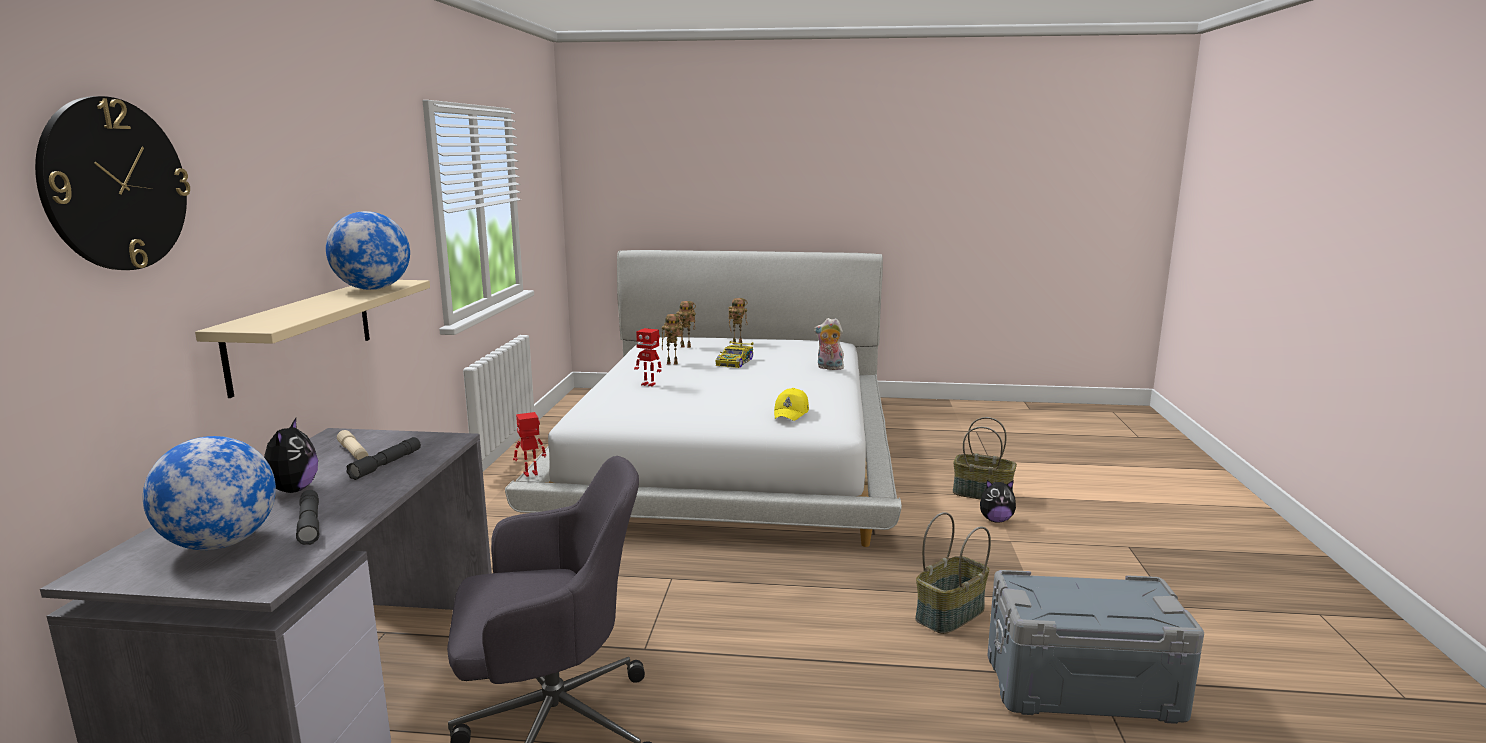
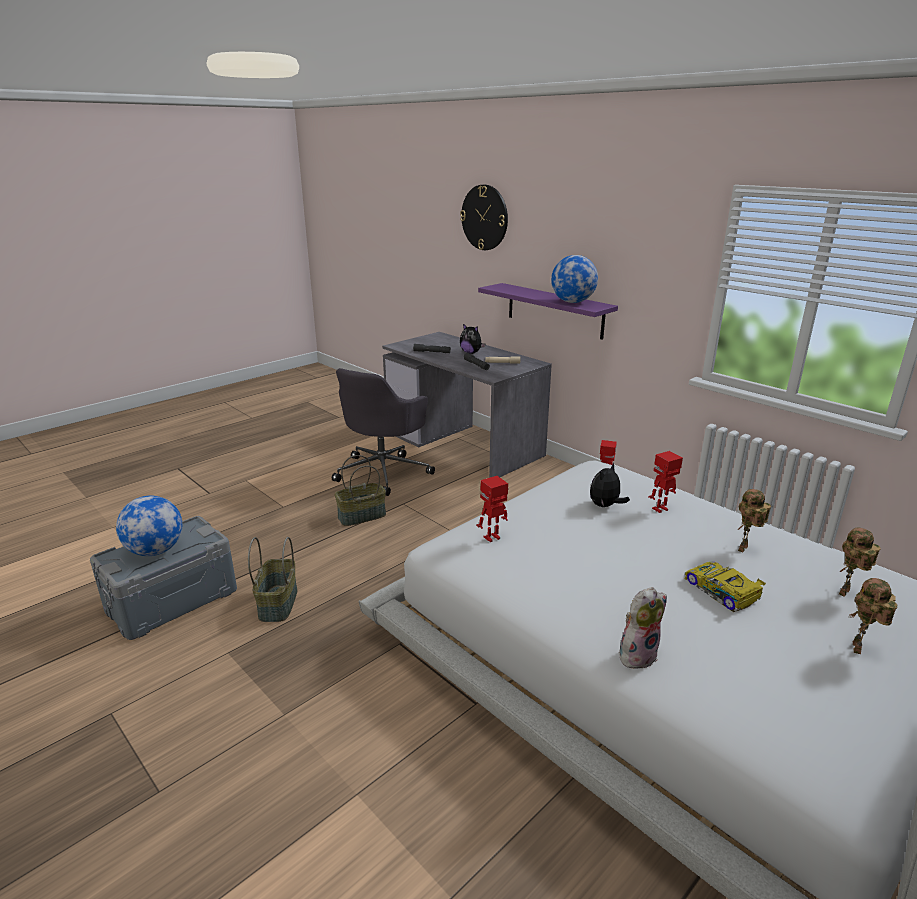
camera: 130 degrees right, 10 degrees up
(220, 544) = (435, 344): globe -> globe (155, 551)
(302, 333) = (554, 310): beige shelf -> purple shelf
(791, 413) = (492, 538): yellow cap -> toy robot
(983, 493) = (368, 791): basket -> basket (361, 516)
(995, 520) = (318, 741): plush toy -> plush toy (605, 506)

